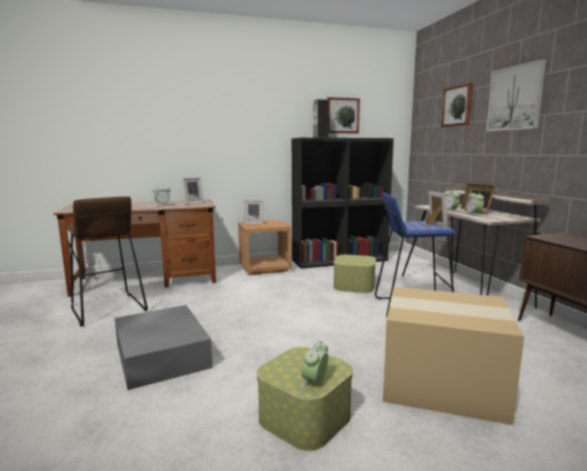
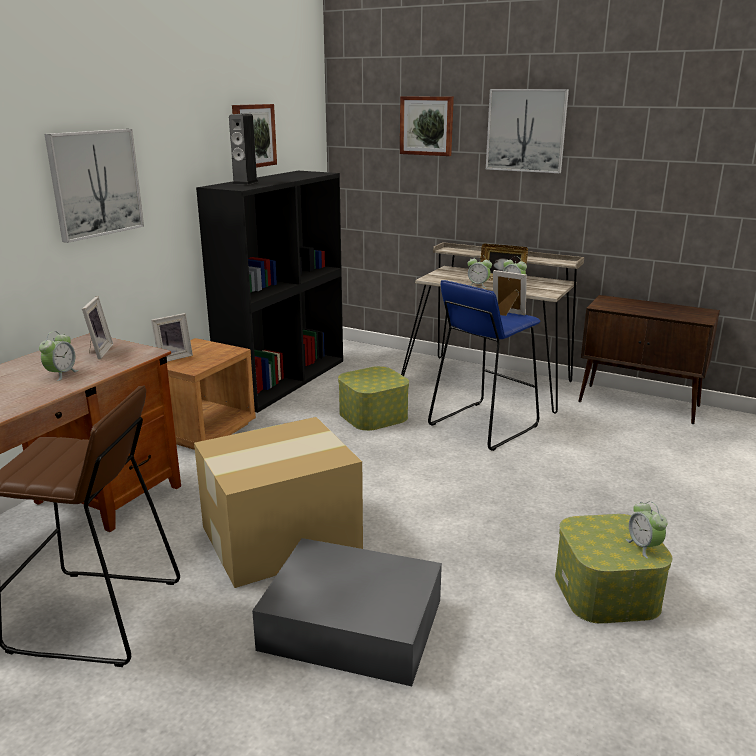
camera: 45 degrees left, 10 degrees up
(227, 129) = (95, 183): none -> picture
(440, 383) = (631, 498): cardboard box -> cardboard box (278, 537)

